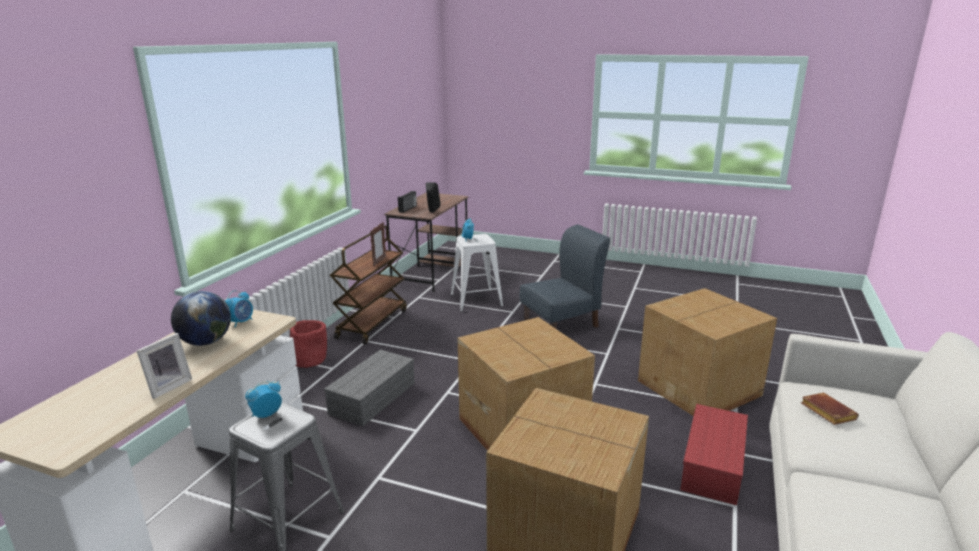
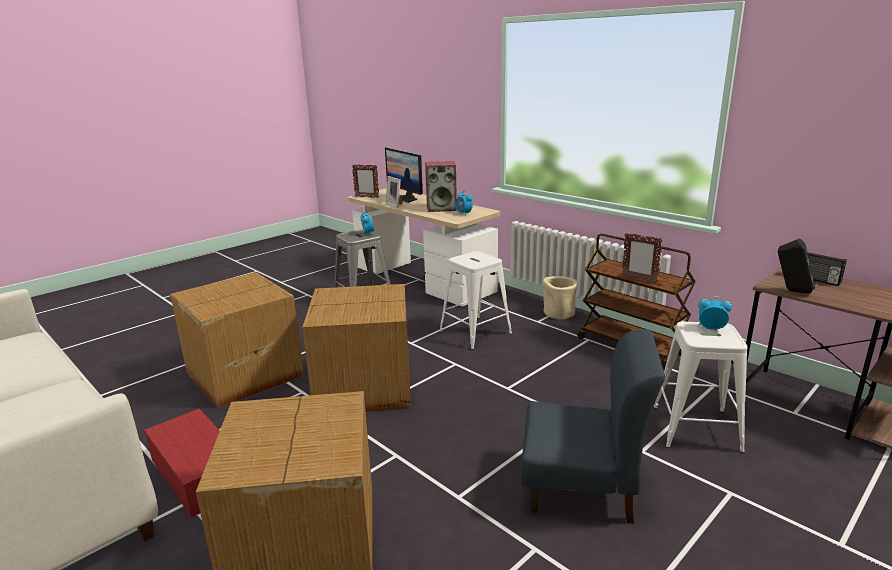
camera: 115 degrees right, 0 degrees up
(82, 438) = (366, 197): none -> picture frame
(116, 389) = (406, 198): none -> monitor
(206, 342) = (442, 208): globe -> speaker
(309, 360) = (558, 314): red planter -> beige planter
(373, 397) = (475, 332): grey storage box -> white stool
(561, 323) = (581, 488): blue chair -> blue chair turned 75 degrees counterclockwise
(825, 412) = (63, 411): brown book -> none

